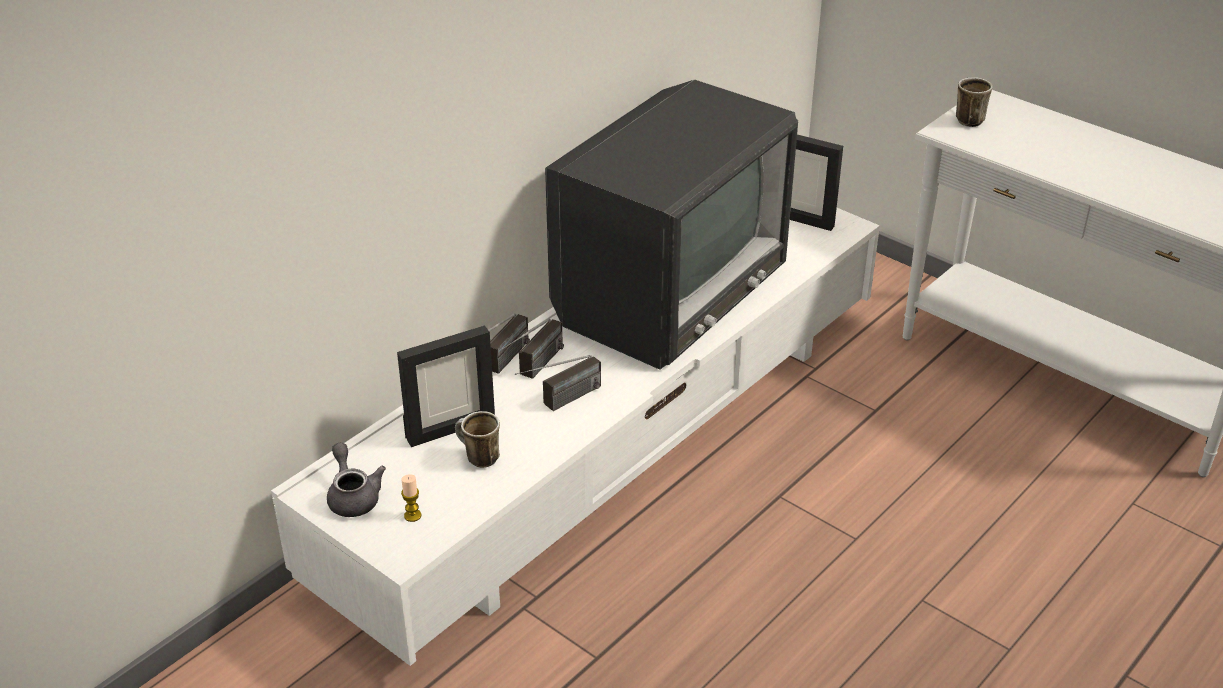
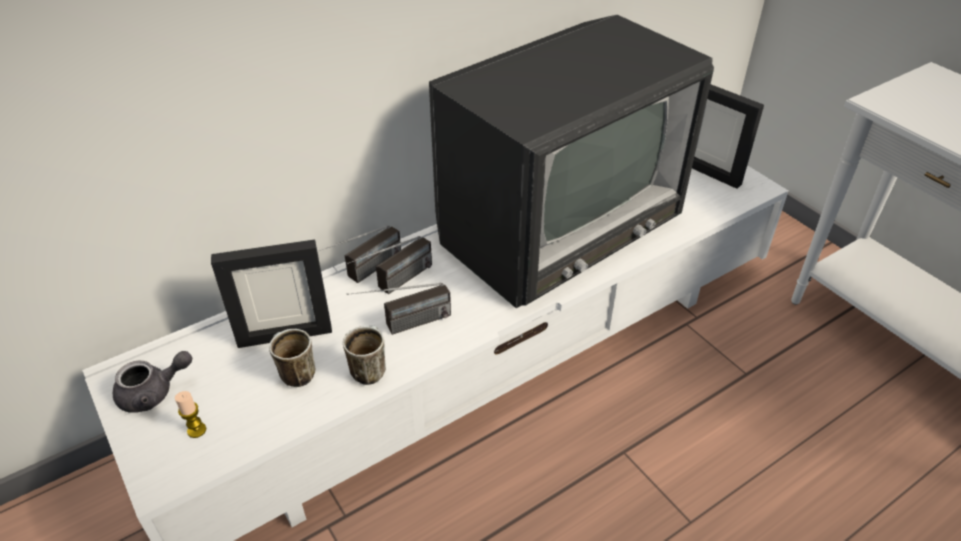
camera: 15 degrees right, 5 degrees up
(353, 496) = (153, 393): grey teapot -> grey teapot turned 75 degrees clockwise
(966, 119) = (907, 92): mug -> mug (368, 369)

